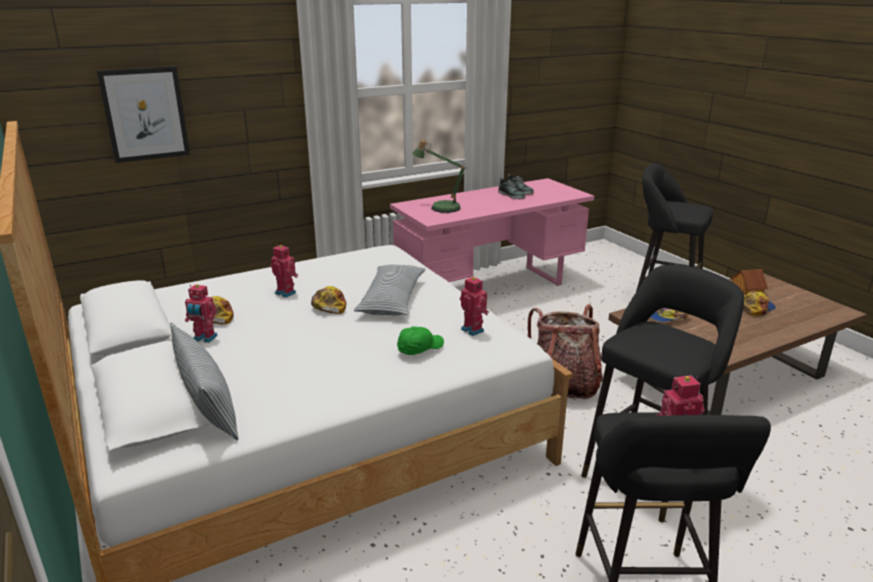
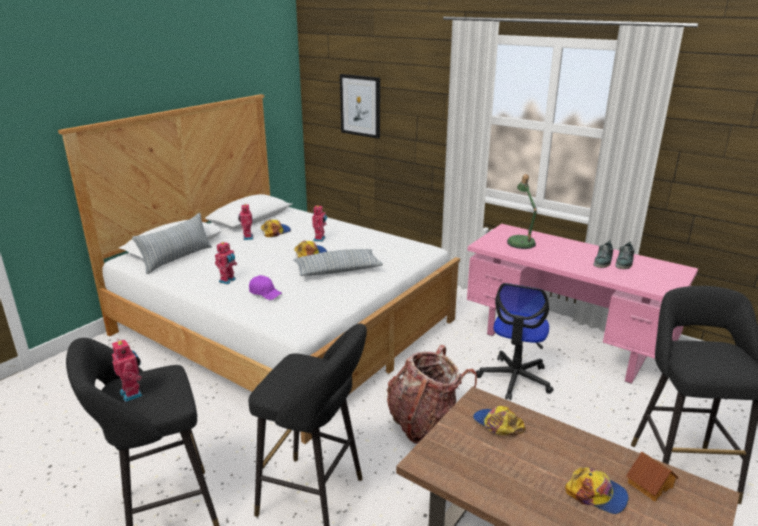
camera: 65 degrees right, 0 degrees up
(419, 348) = (265, 293): green cap -> purple cap
(473, 330) = (305, 306): toy robot -> toy robot (228, 281)
(524, 324) = (515, 379): none -> office chair

